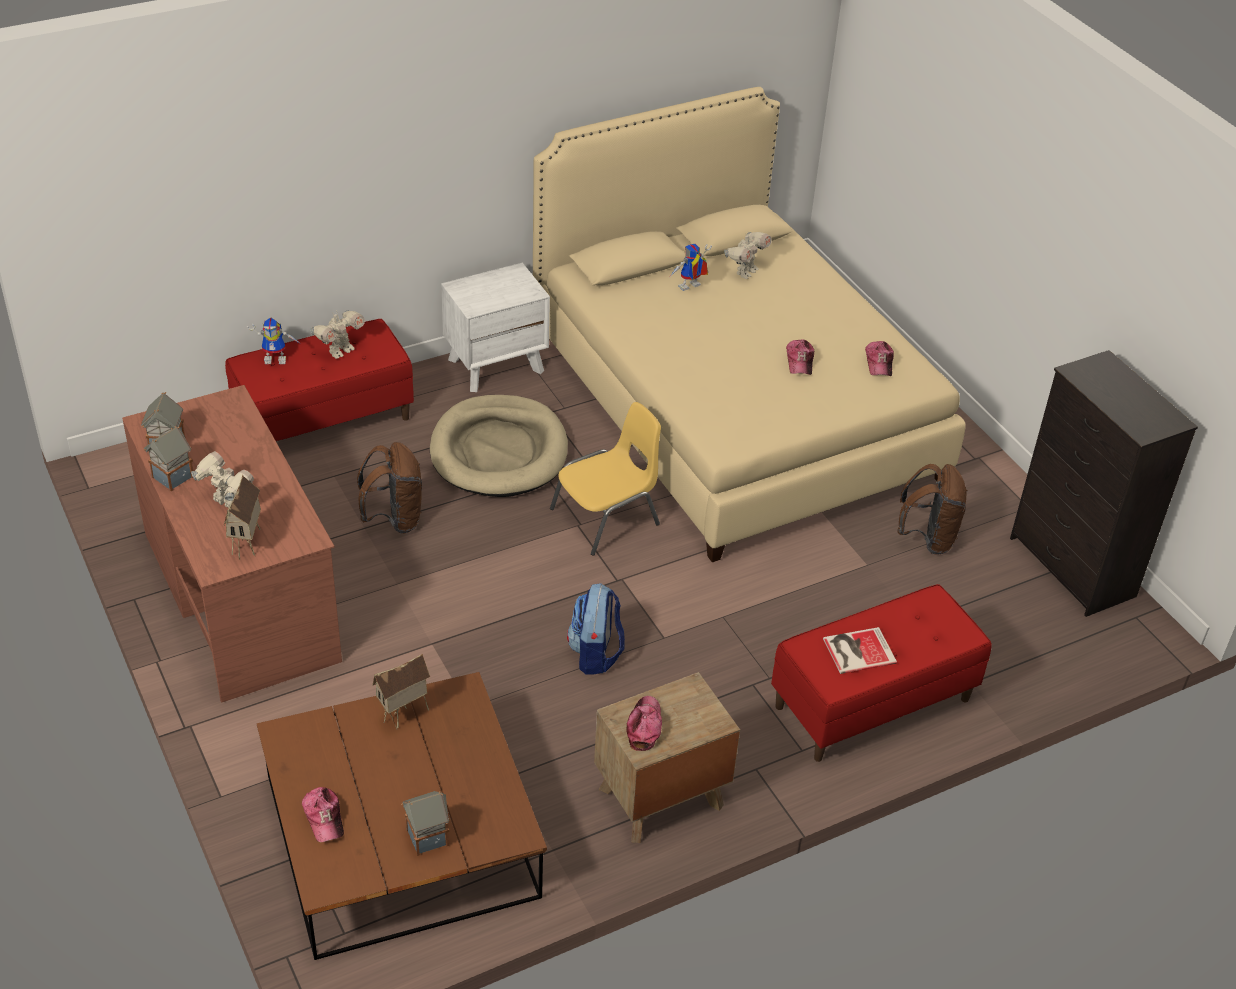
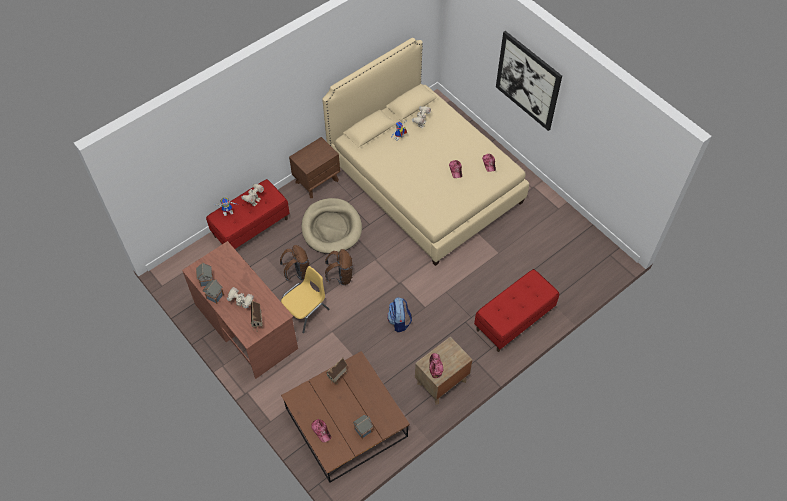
camera: 10 degrees left, 15 degrees up
(496, 365) = (317, 181): white nightstand -> brown nightstand
(607, 517) = (386, 252): yellow chair -> yellow chair (305, 310)
(857, 650) = (508, 308): book -> none
(928, 538) = (520, 234): brown backpack -> brown backpack (340, 277)
(994, 184) = (528, 81): none -> picture
(1071, 568) = (581, 236): black dresser -> none

